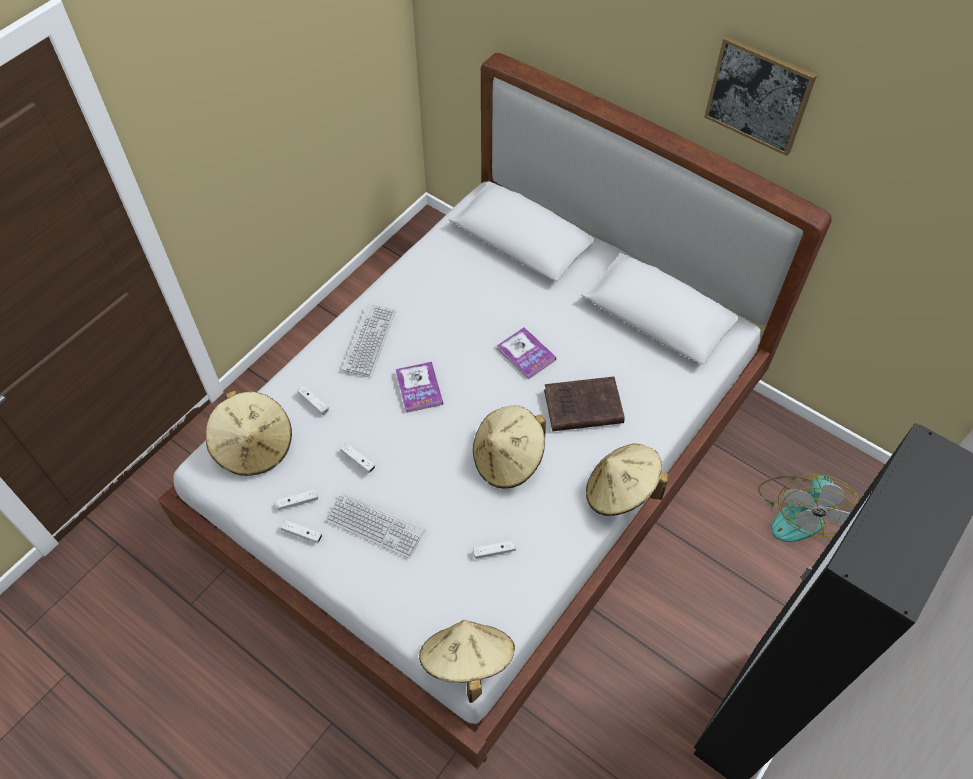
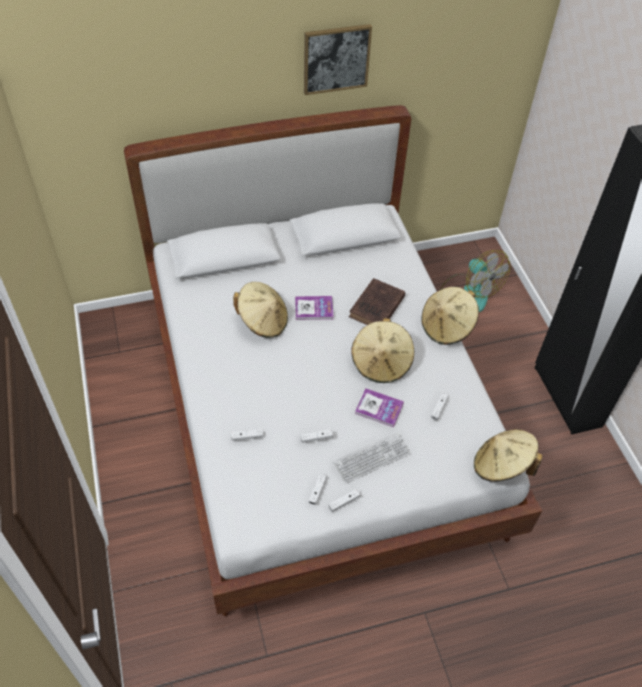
camera: 55 degrees left, 5 degrees down
(254, 446) = (251, 491): beige hat -> beige hat (263, 321)
(369, 341) = (225, 378): keyboard -> none
(419, 388) = (289, 374): book -> book (379, 408)

